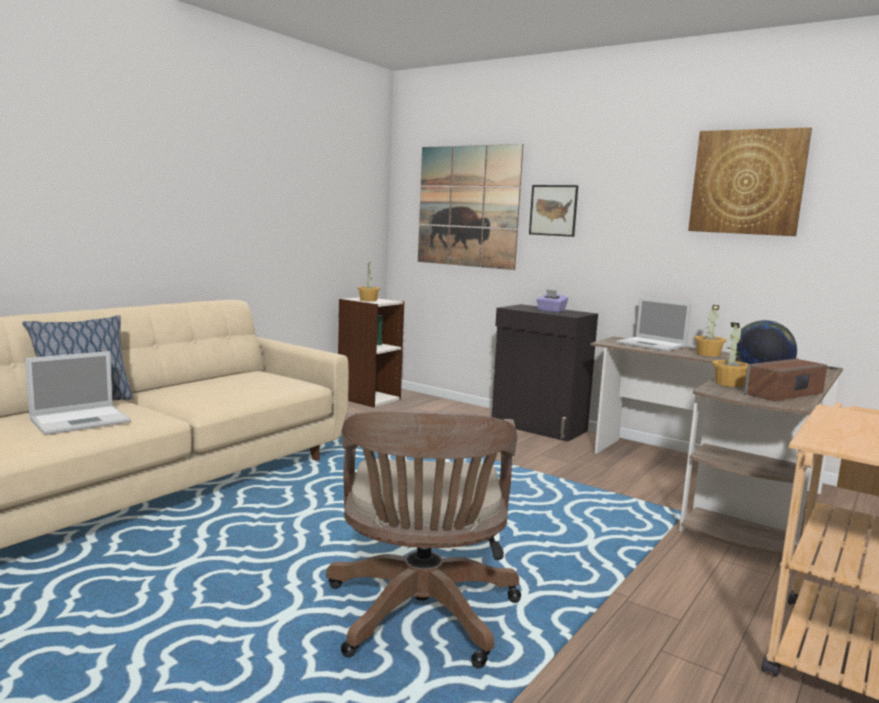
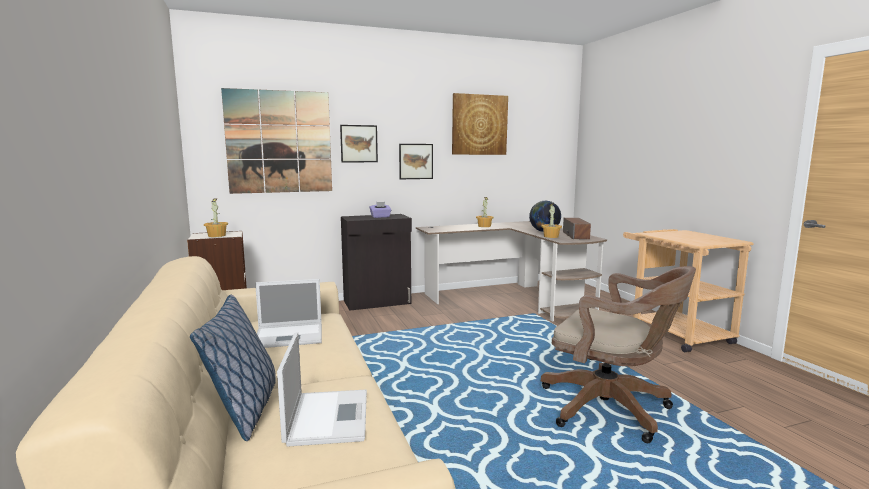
camera: 55 degrees left, 0 degrees up
(629, 239) = (416, 161): none -> picture
(652, 345) = (451, 227): laptop -> laptop (290, 336)

